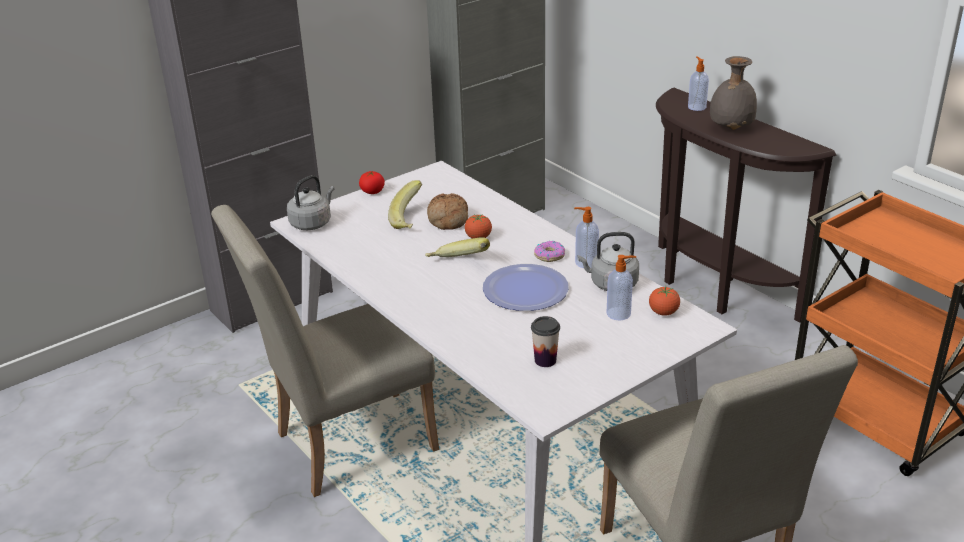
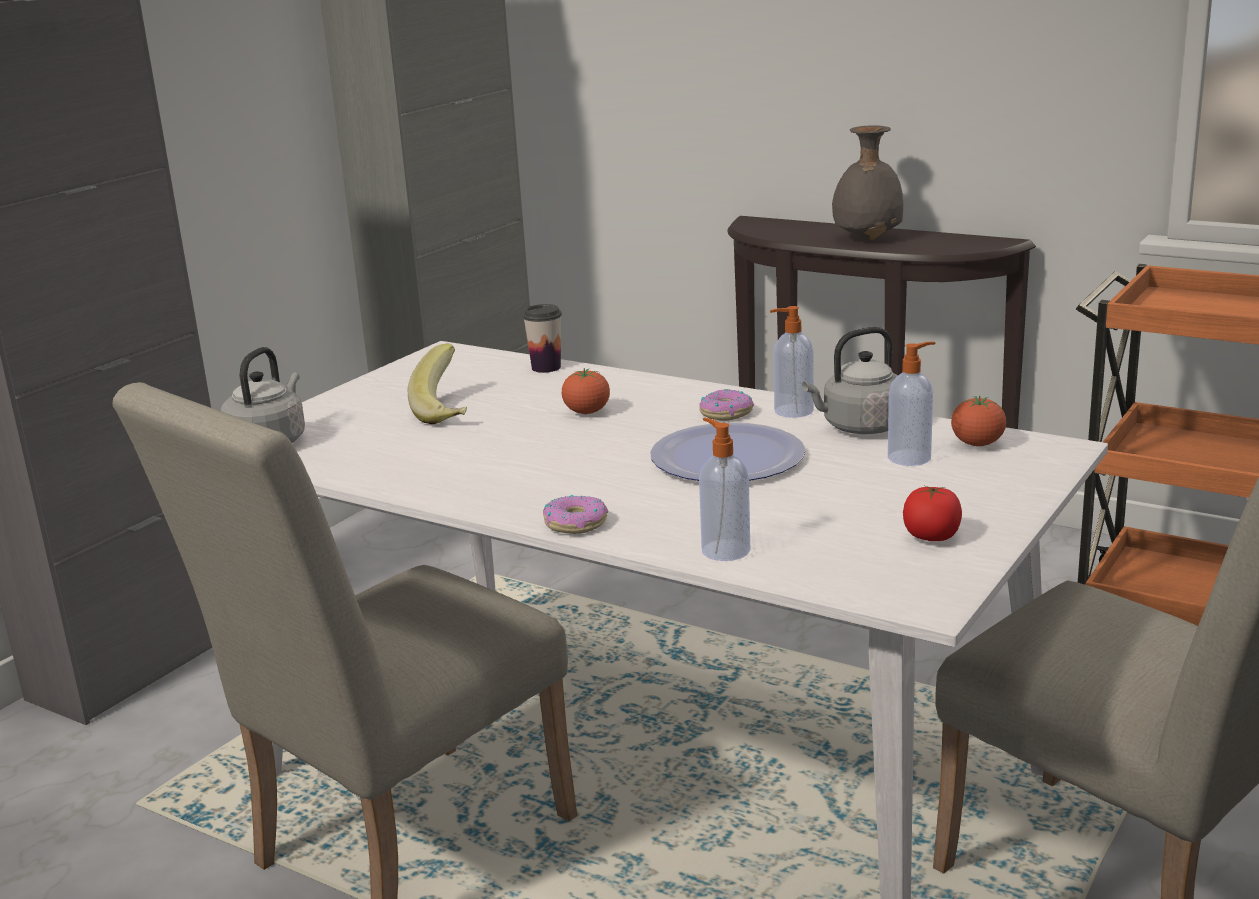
camera: 20 degrees left, 10 degrees down
(372, 192) = (351, 390): tomato -> tomato (931, 537)
(419, 317) = (575, 523): none -> donut
(447, 220) = (513, 401): bread -> none
(458, 264) = (581, 447): banana -> none
(545, 360) = (852, 535): cup -> cup (546, 367)
(696, 107) = (795, 227): soap dispenser -> soap dispenser (724, 550)

